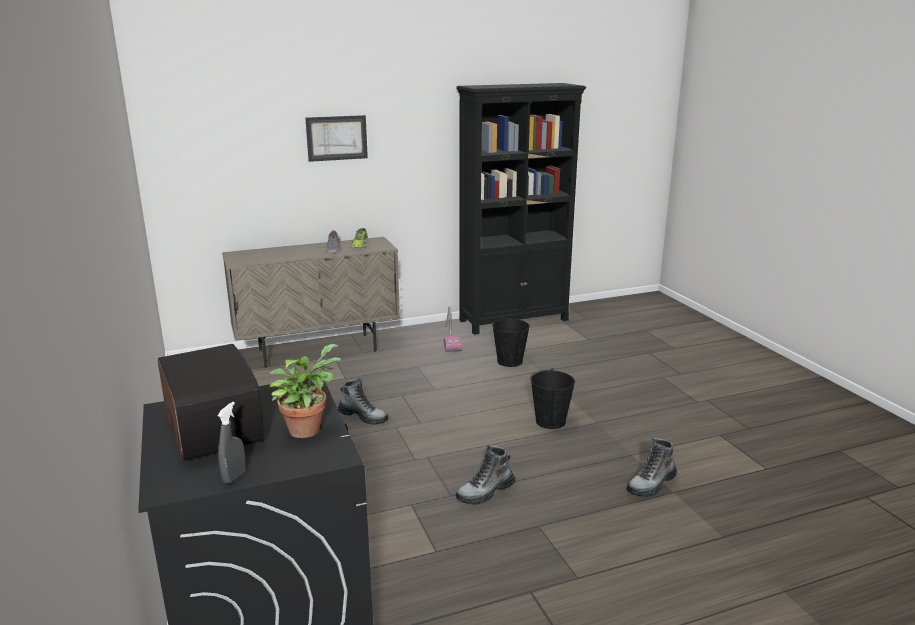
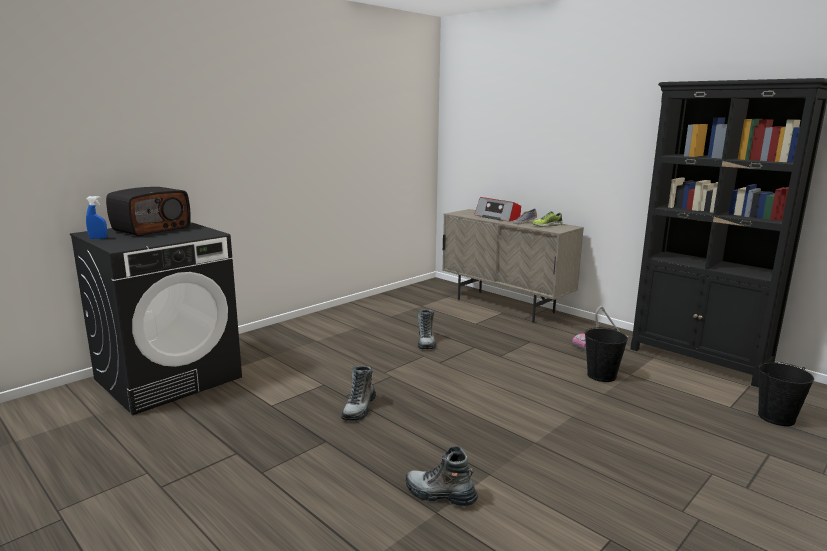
camera: 65 degrees right, 5 degrees down
(234, 476) = (98, 238): grey spray bottle -> blue spray bottle
(291, 252) = (497, 217): none -> radio
(306, 428) = (155, 240): potted plant -> none
(336, 138) = (560, 130): picture -> none
(485, 492) = (359, 409): boot -> boot turned 105 degrees counterclockwise
(550, 421) = (507, 417): black bucket -> black bucket (776, 417)

